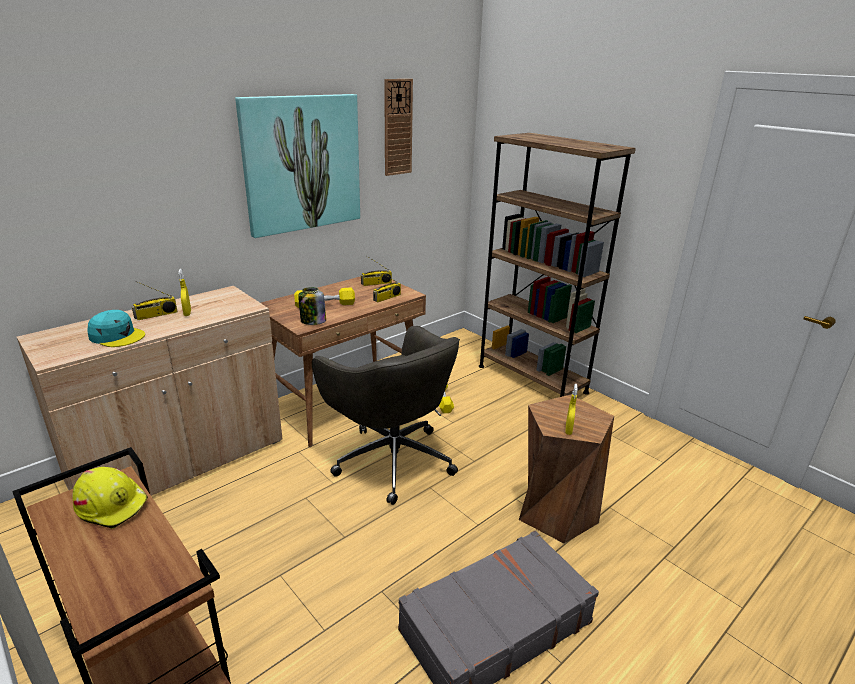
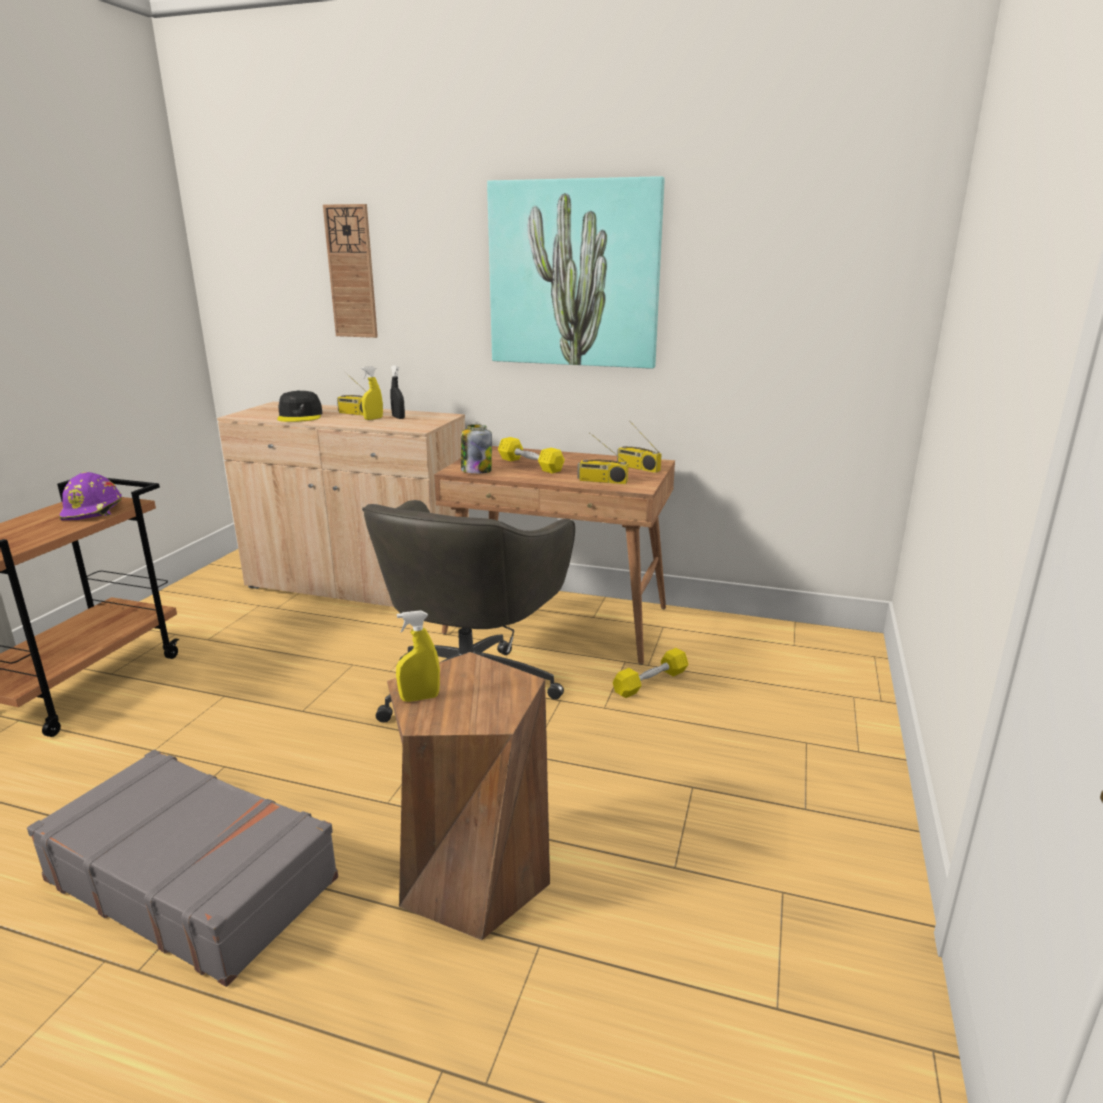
camera: 60 degrees right, 5 degrees down
(112, 505) = (93, 511): yellow hard hat -> purple hard hat
(117, 336) = (300, 416): turquoise cap -> black cap
(201, 305) = (398, 417): none -> black spray bottle
(397, 127) = (750, 234): wall clock -> wall clock (351, 272)
(531, 379) = (835, 743): brown bookcase -> none

